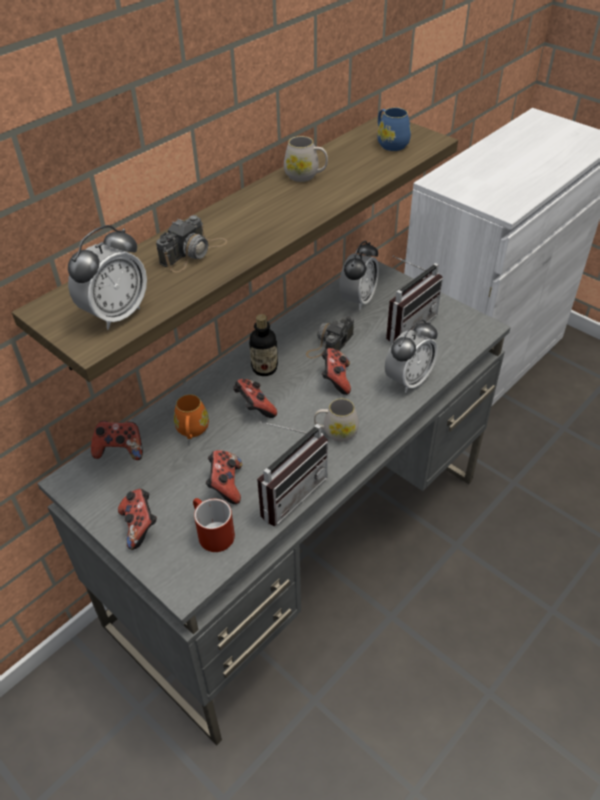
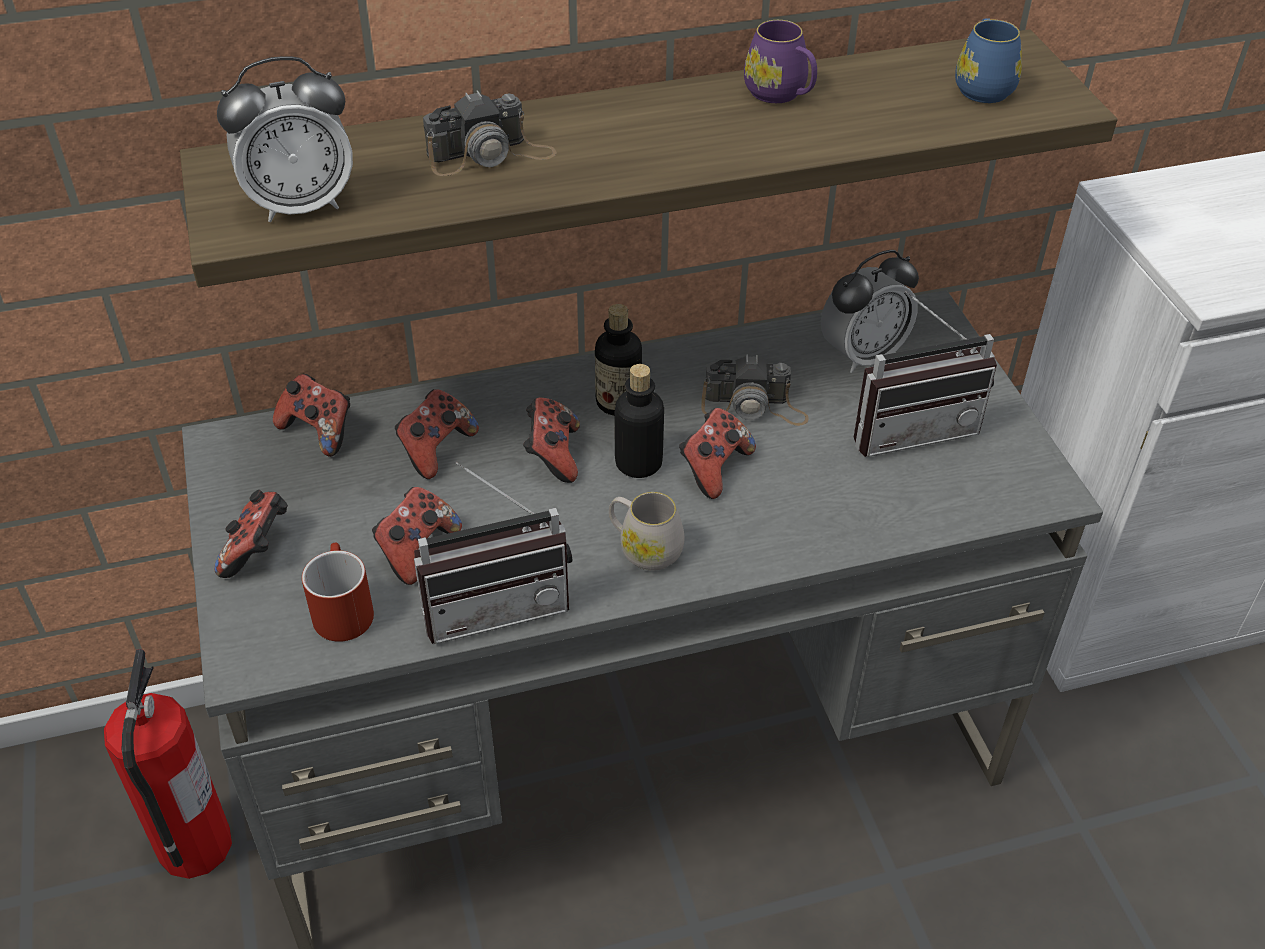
camera: 30 degrees right, 0 degrees up
(112, 723) = (194, 847): none -> fire extinguisher
(192, 431) = (436, 449): orange mug -> game controller
(299, 393) = (638, 463): none -> bottle
(306, 176) = (780, 94): white mug -> purple mug
(330, 343) = (754, 407): camera -> camera turned 150 degrees counterclockwise
(408, 380) = (833, 522): alarm clock -> none

